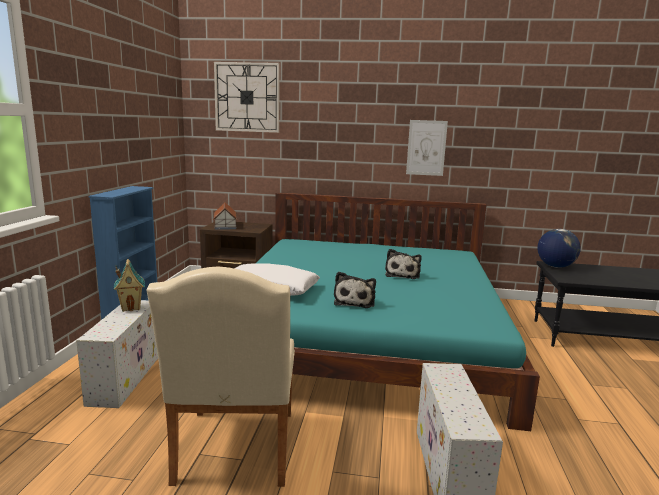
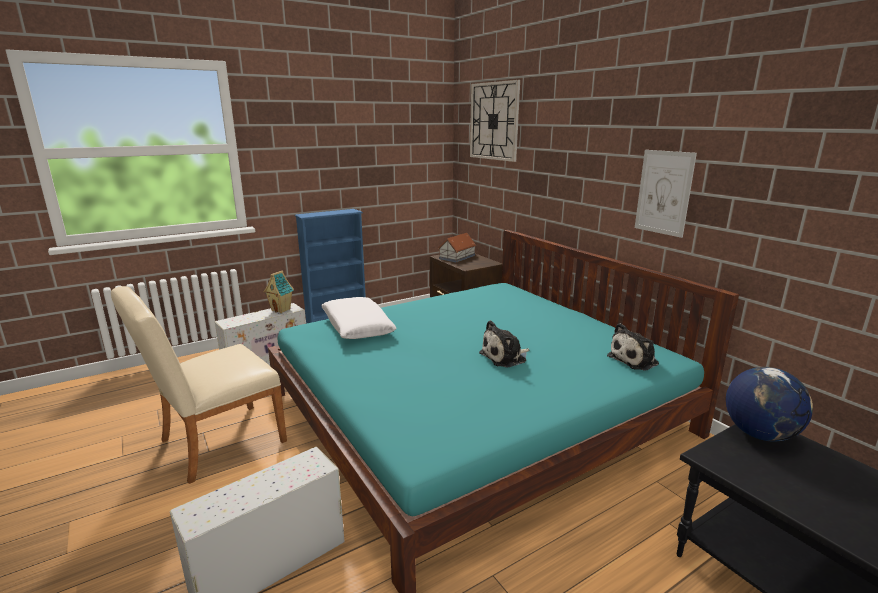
camera: 50 degrees right, 5 degrees up
(355, 301) = (384, 364): plush toy -> plush toy (635, 360)

